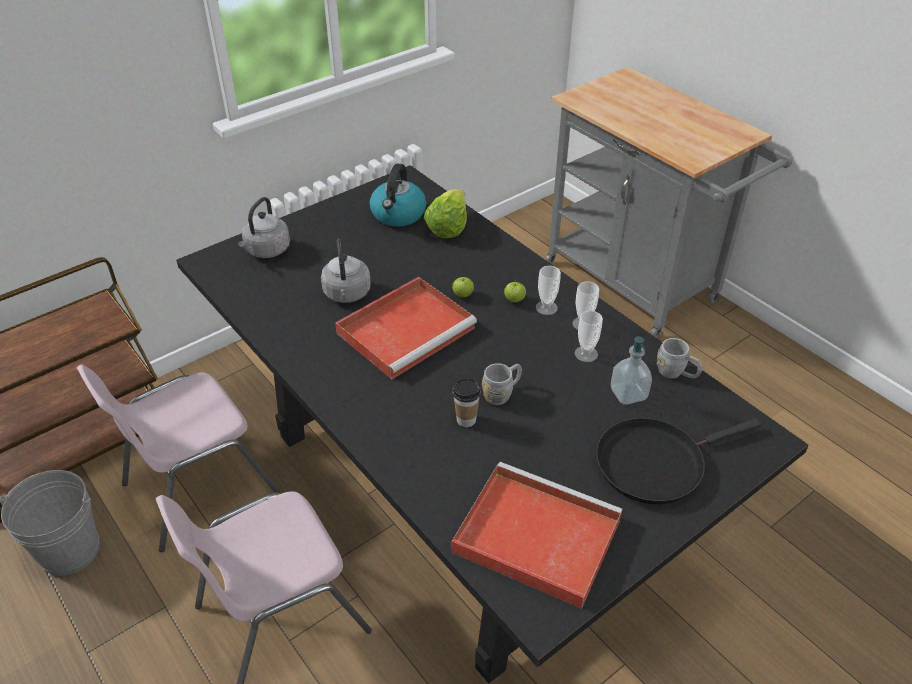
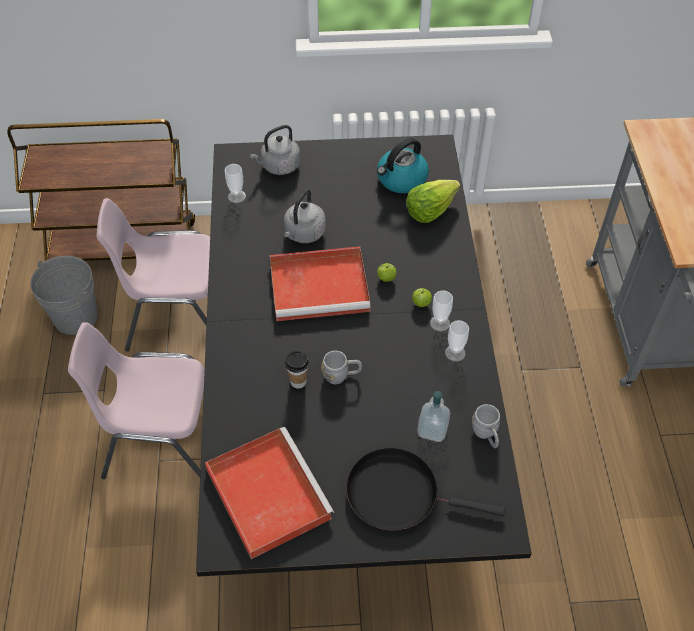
camera: 35 degrees right, 10 degrees up
(586, 354) = (432, 379): cup -> cup (236, 196)

